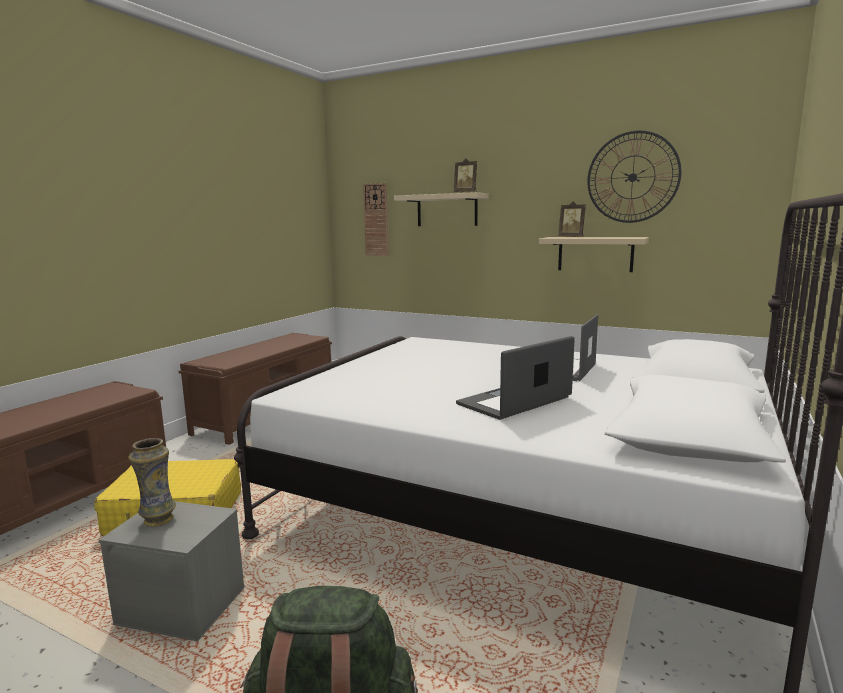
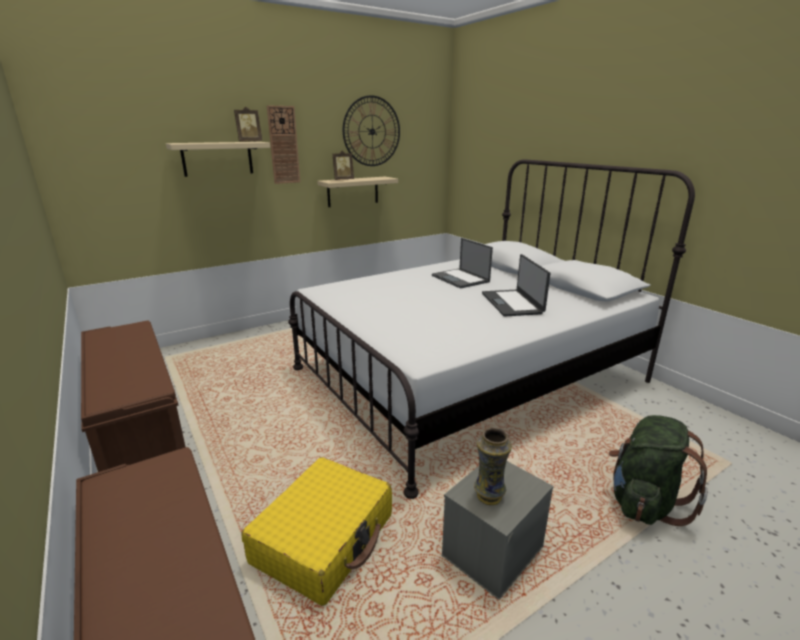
camera: 60 degrees left, 10 degrees up
(376, 219) = (122, 171): wall clock -> wall clock (283, 145)

